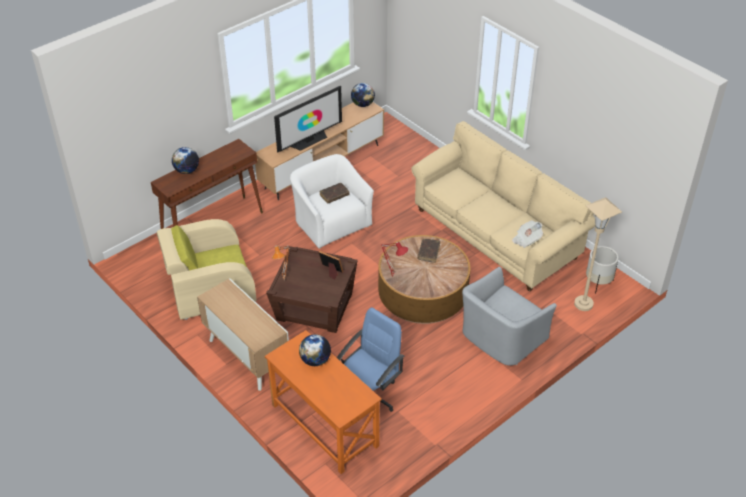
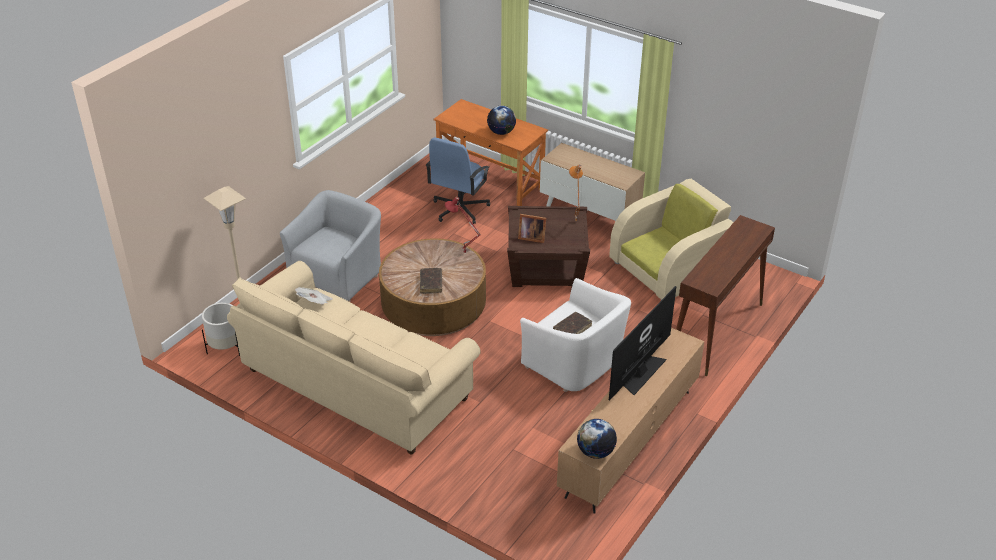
camera: 165 degrees right, 5 degrees down
(186, 170) = (745, 246): globe -> none

